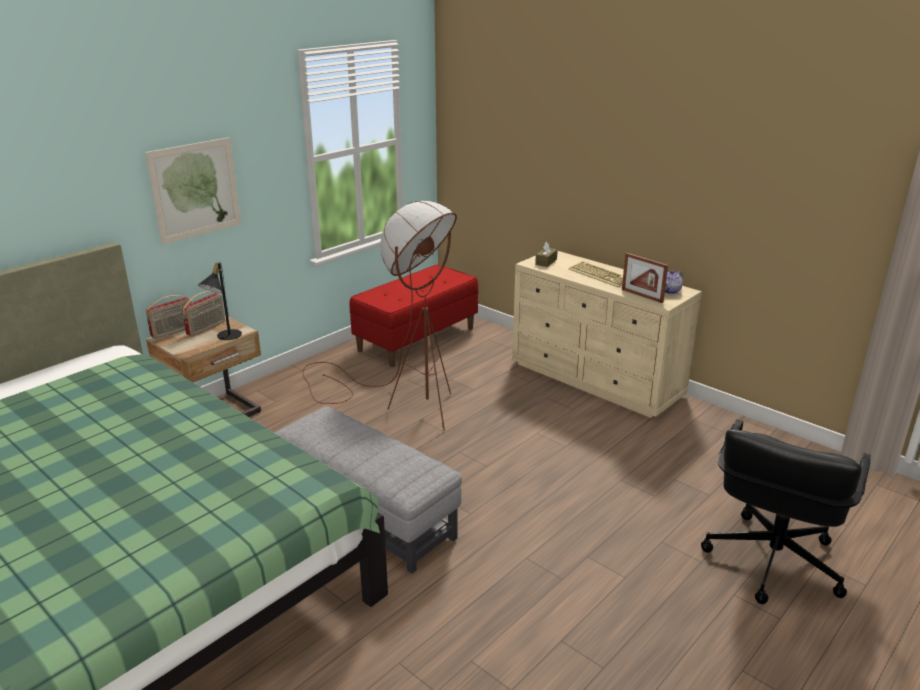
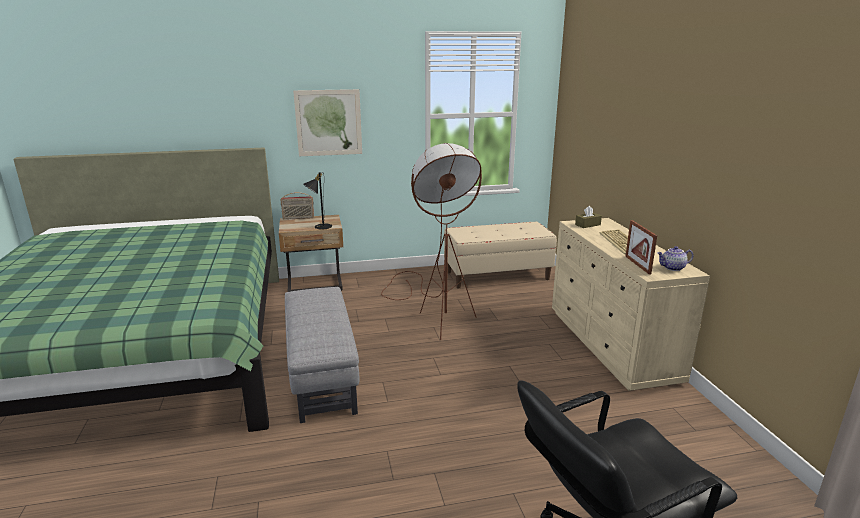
camera: 35 degrees right, 5 degrees down
(206, 328) = (317, 220): radio -> none
(416, 339) = (497, 275): red bench -> beige bench

